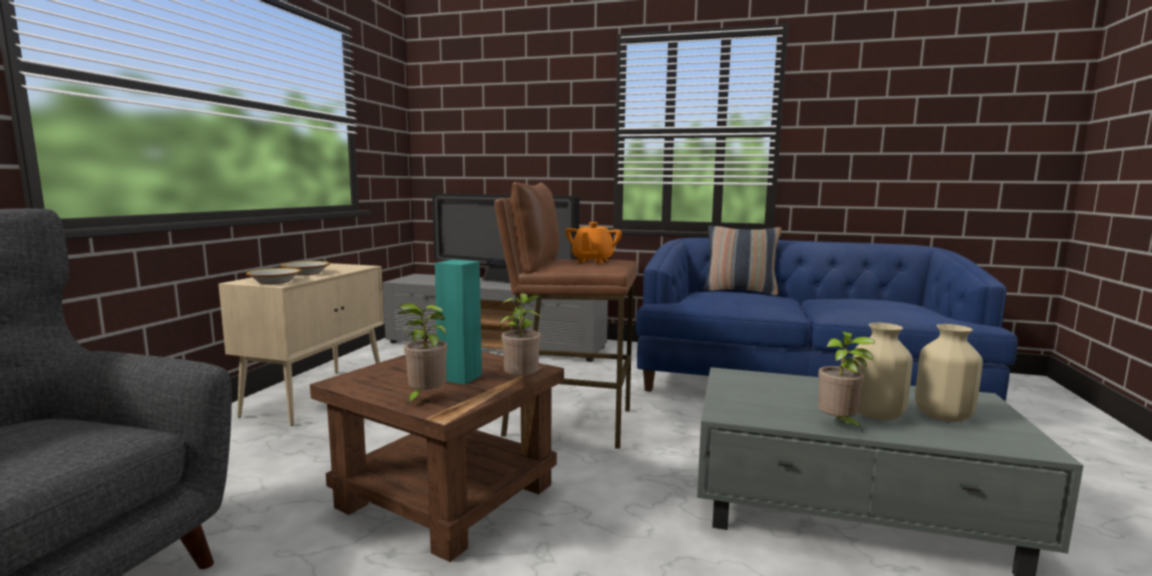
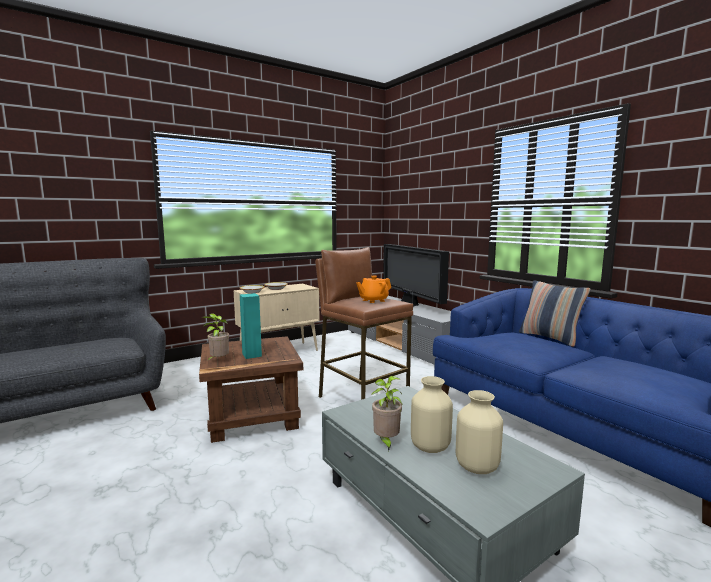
camera: 40 degrees right, 0 degrees up
(522, 383) = (266, 364): potted plant -> none

